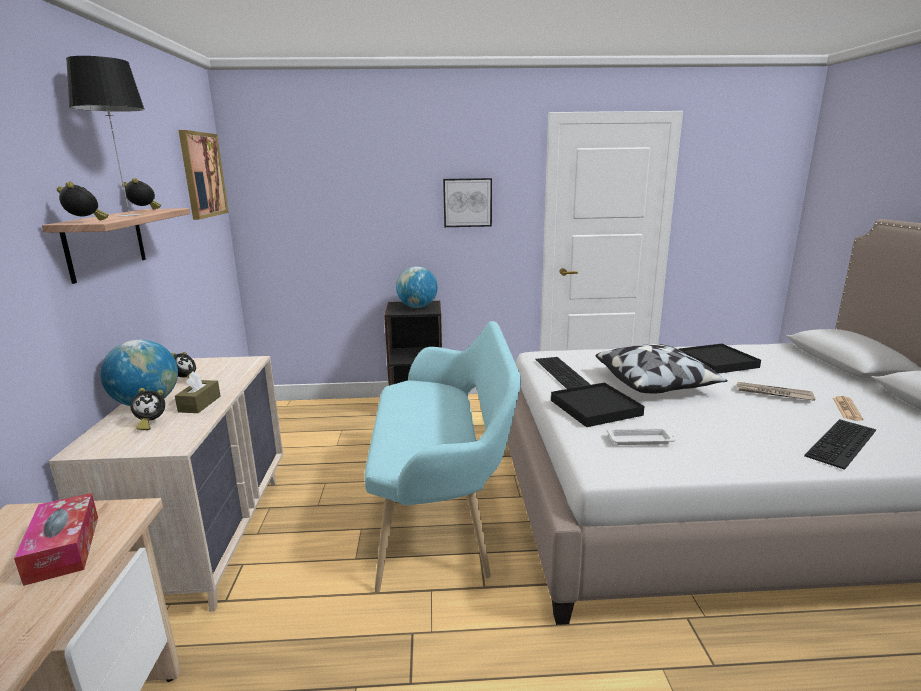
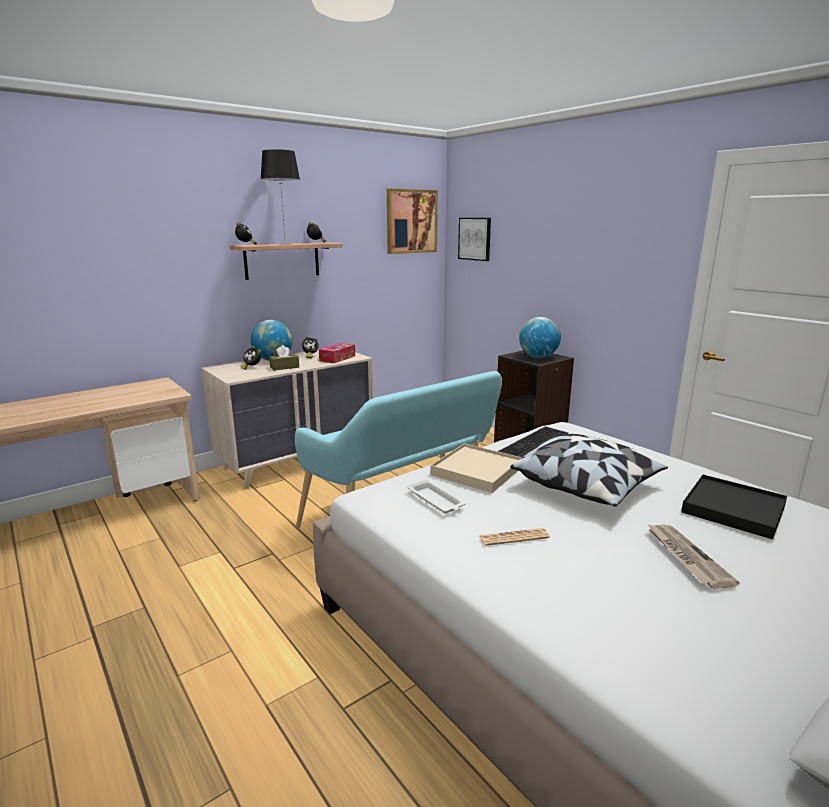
camera: 55 degrees right, 0 degrees up
(64, 548) = (141, 395): tissue box -> tissue box (337, 358)
(467, 202) = (613, 258): picture -> picture (475, 239)
(595, 408) = (476, 471): black tray -> beige tray
(843, 444) = (593, 619): keyboard -> none
(847, 409) = (734, 620): newspaper -> newspaper (513, 537)

